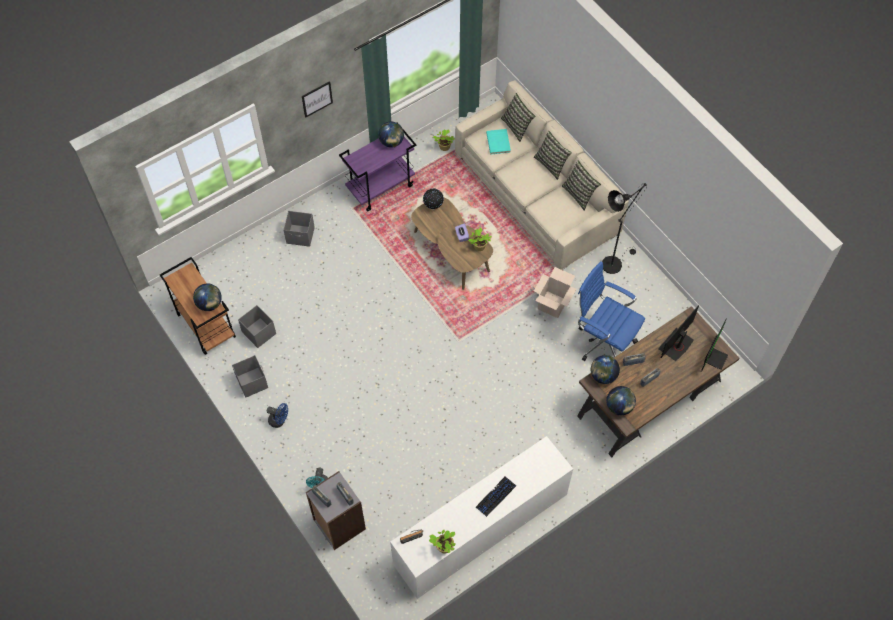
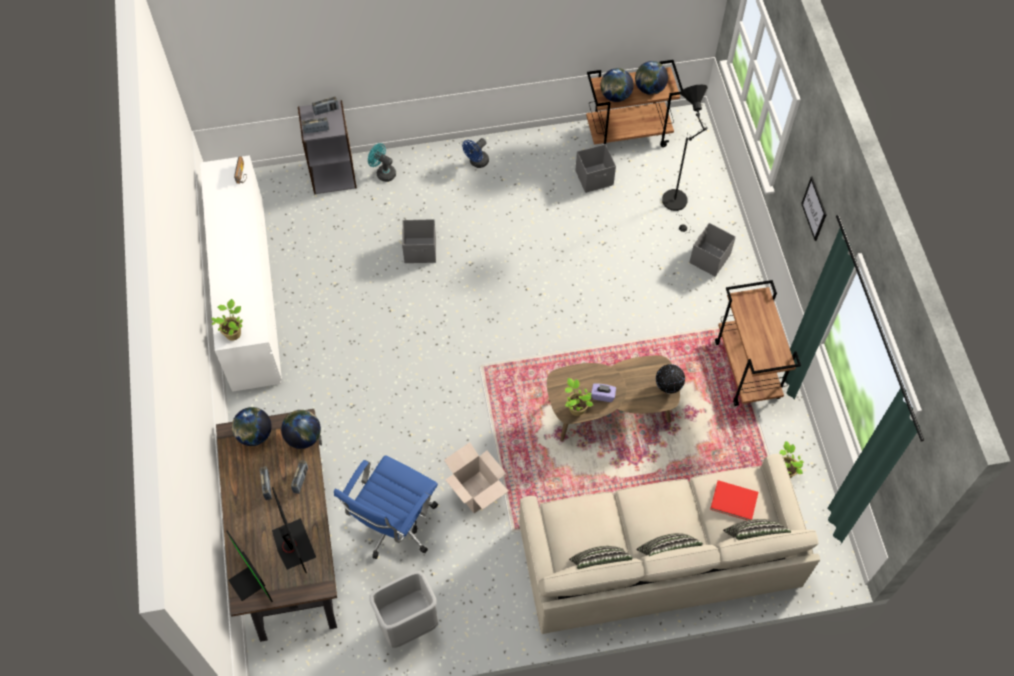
camera: 115 degrees right, 0 degrees up
(252, 382) = (536, 154): grey storage box -> grey storage box (421, 251)
(381, 187) = (747, 370): purple cart -> brown cart
(391, 142) = (772, 351): globe -> globe (649, 89)
(443, 547) = (212, 196): potted plant -> potted plant (233, 332)
(495, 496) = (233, 263): keyboard -> none
(499, 142) = (733, 502): turquoise book -> red book
(603, 341) = (394, 526): blue office chair -> blue office chair turned 150 degrees clockwise
(614, 262) = (500, 601): black floor lamp -> black floor lamp (677, 204)
(659, 304) = (408, 625): none -> grey trash can

